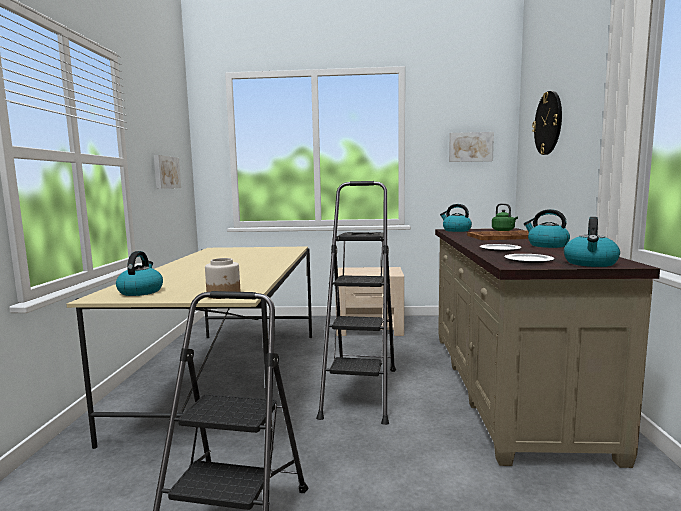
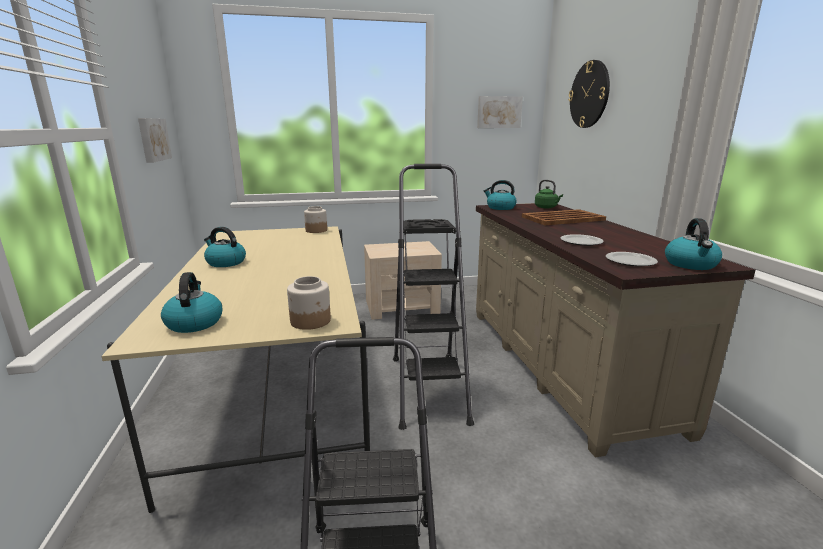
camera: 15 degrees left, 10 degrees up
(286, 248) = (316, 230): none -> jar
(547, 245) = (616, 233): kettle -> kettle (225, 262)

